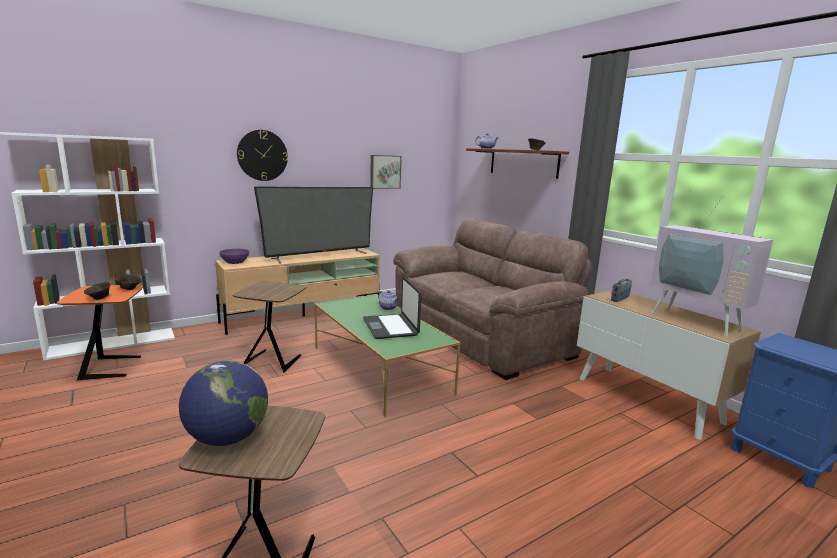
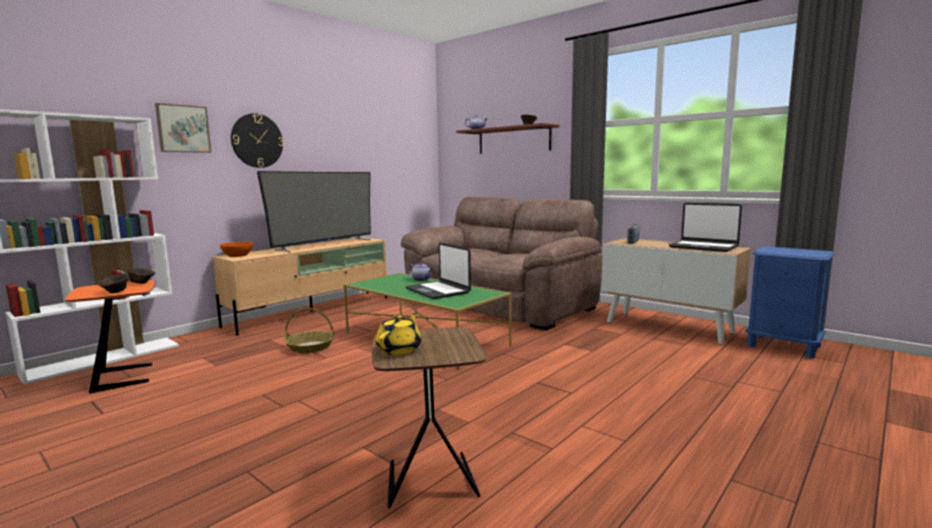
camera: 15 degrees left, 5 degrees down
(227, 438) = (399, 349): globe -> yellow teapot
(235, 262) = (237, 255): purple bowl -> orange bowl
(273, 360) = (310, 347): brown side table -> basket
(385, 172) = (376, 158): picture -> picture (183, 129)
(699, 321) = (703, 247): television -> laptop

